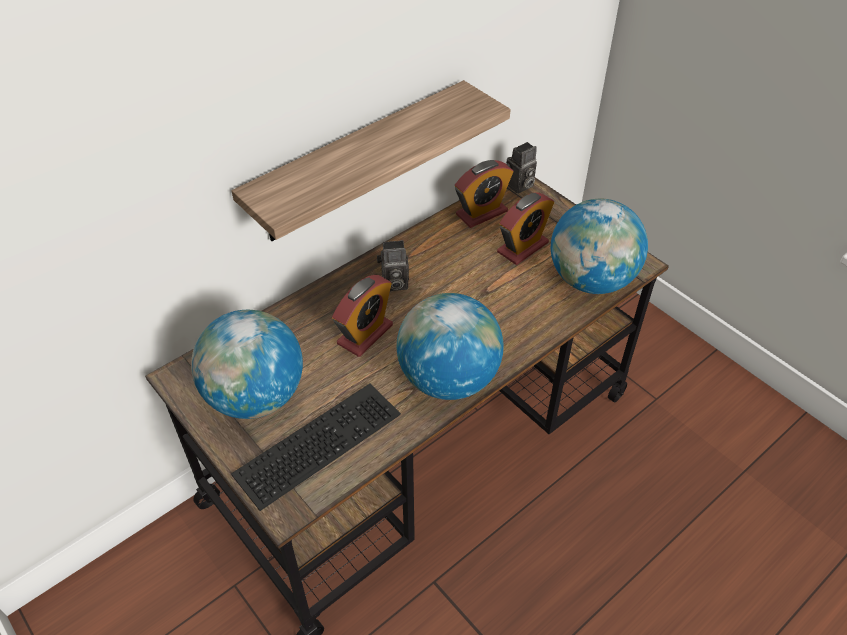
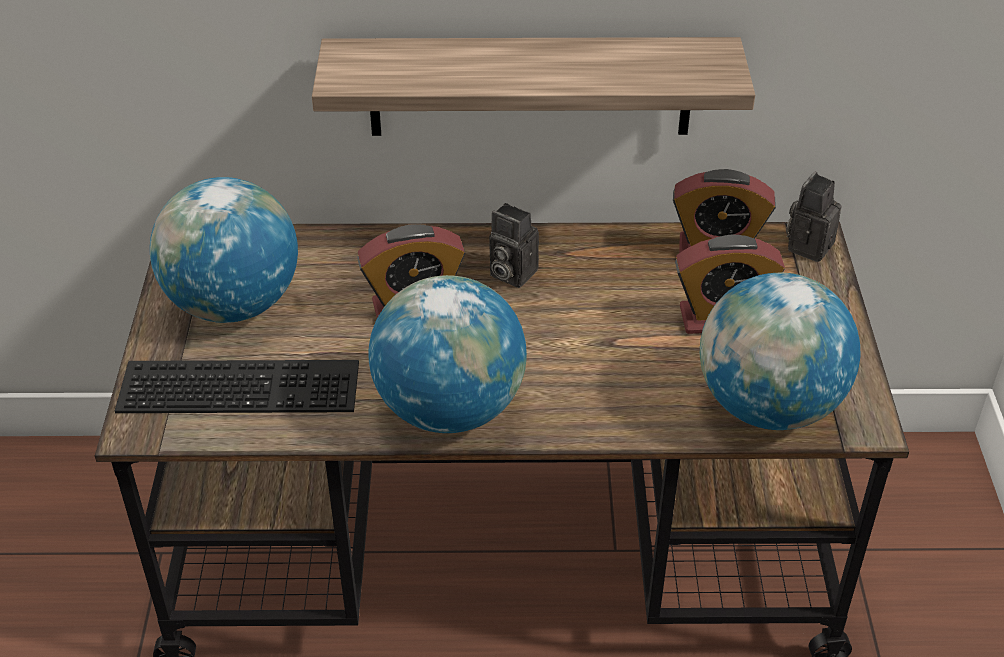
camera: 40 degrees right, 5 degrees down
(519, 186) = (808, 244): camera -> camera turned 120 degrees clockwise

